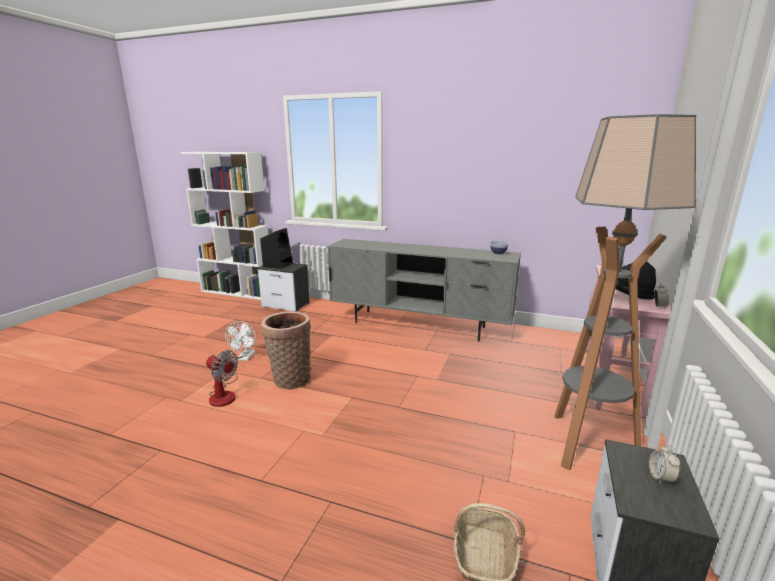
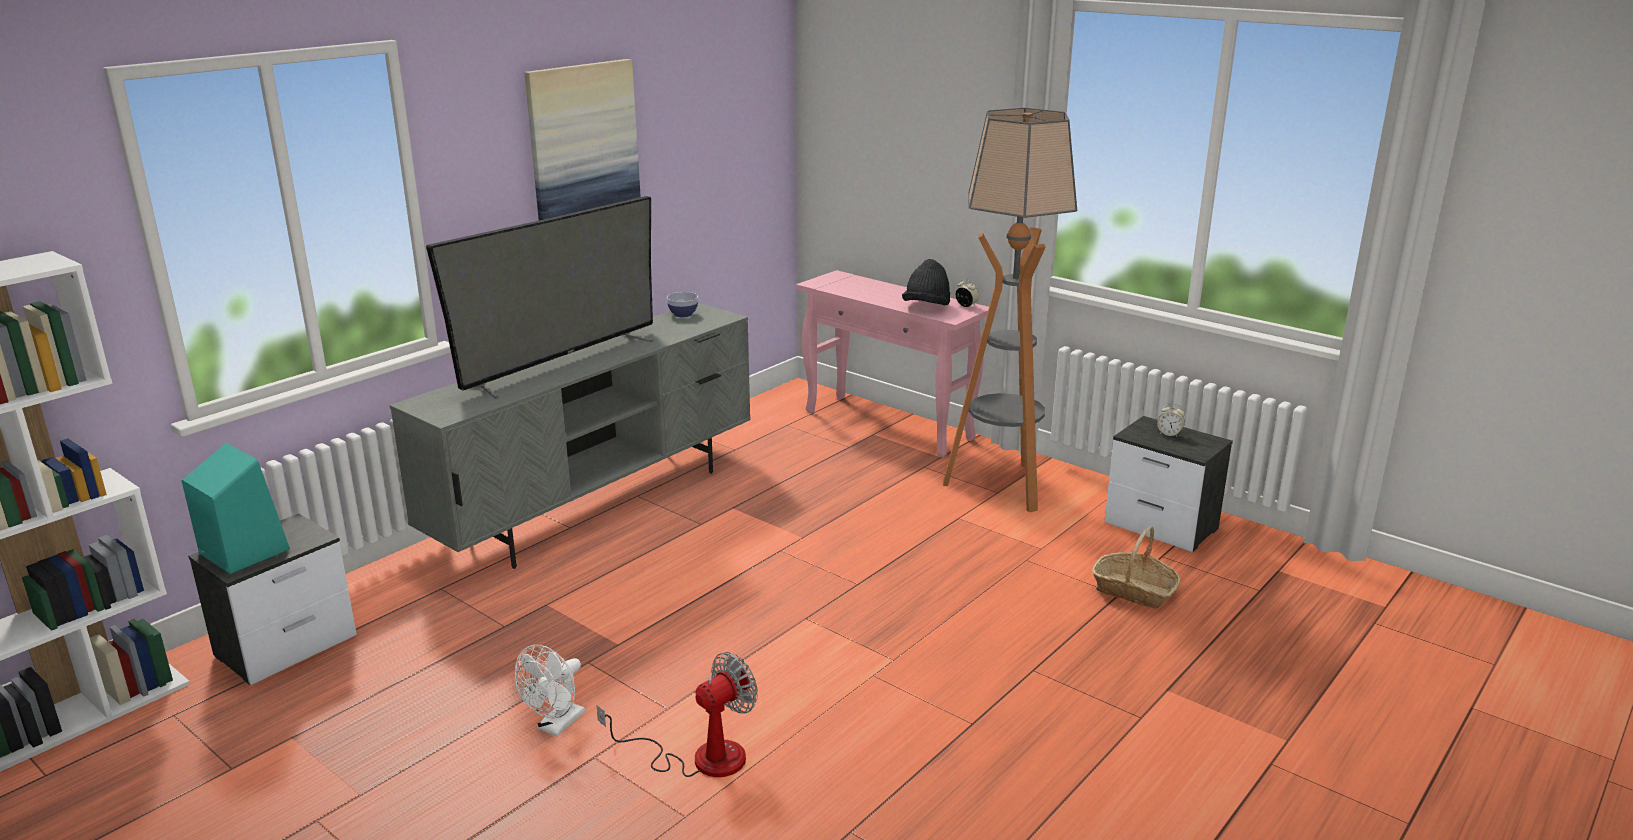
camera: 70 degrees left, 5 degrees up
(245, 358) = (556, 726): white fan -> white fan turned 90 degrees clockwise
(278, 264) = (242, 551): black speaker -> turquoise speaker
(290, 379) = (698, 674): basket -> none
(408, 247) = (562, 363): none -> television
(473, 151) = (583, 142): none -> picture

